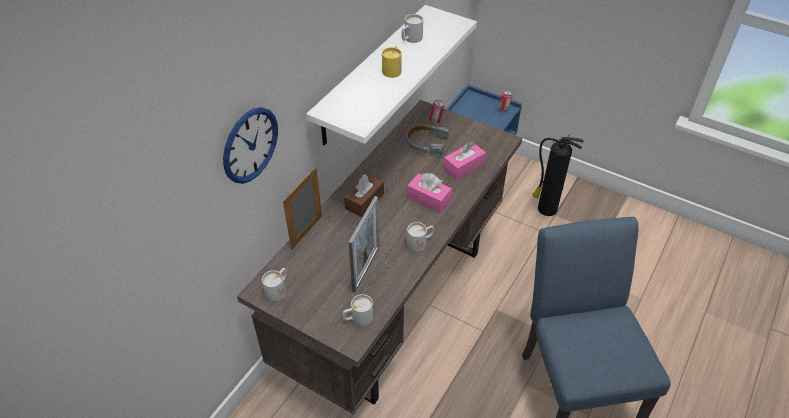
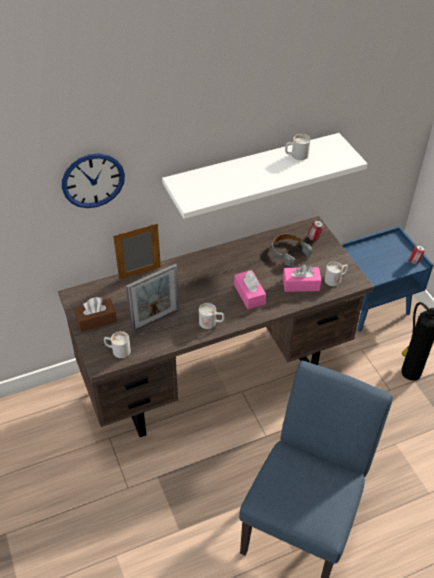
camera: 35 degrees right, 0 degrees up
(278, 289) = (86, 301): white mug -> white mug (335, 279)
(364, 201) = (200, 272): brown tissue box -> brown tissue box (96, 320)
(392, 69) = (257, 172): yellow mug -> none

